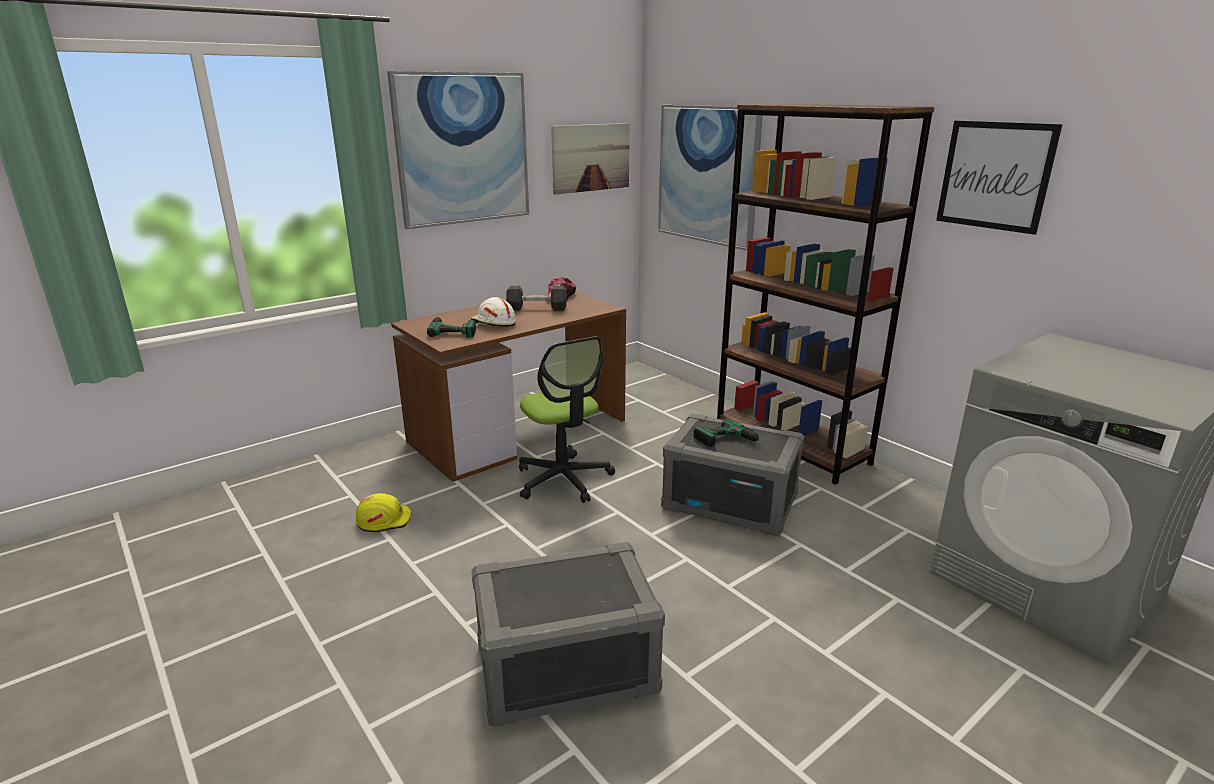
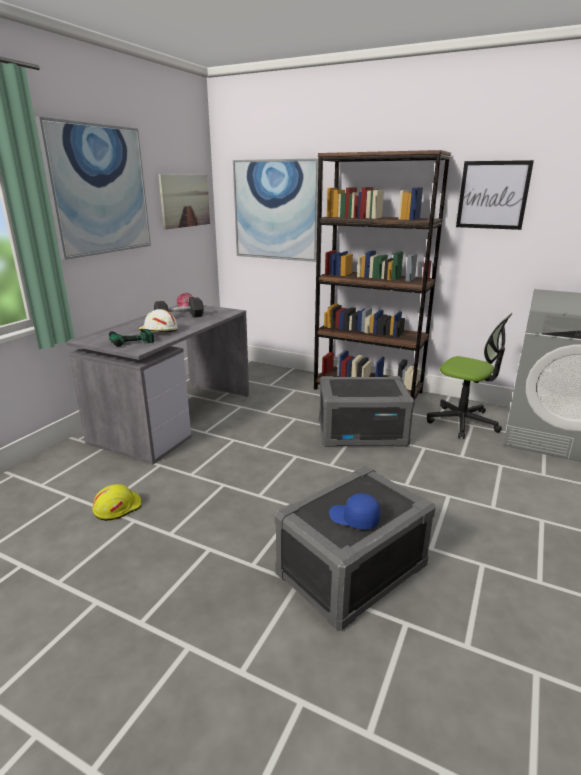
camera: 25 degrees left, 0 degrees up
(519, 430) = (175, 417): brown desk -> grey desk
(547, 600) = (353, 518): none -> blue cap
(563, 479) = (239, 443): office chair -> office chair (462, 422)
(731, 442) = (364, 389): power drill -> none

